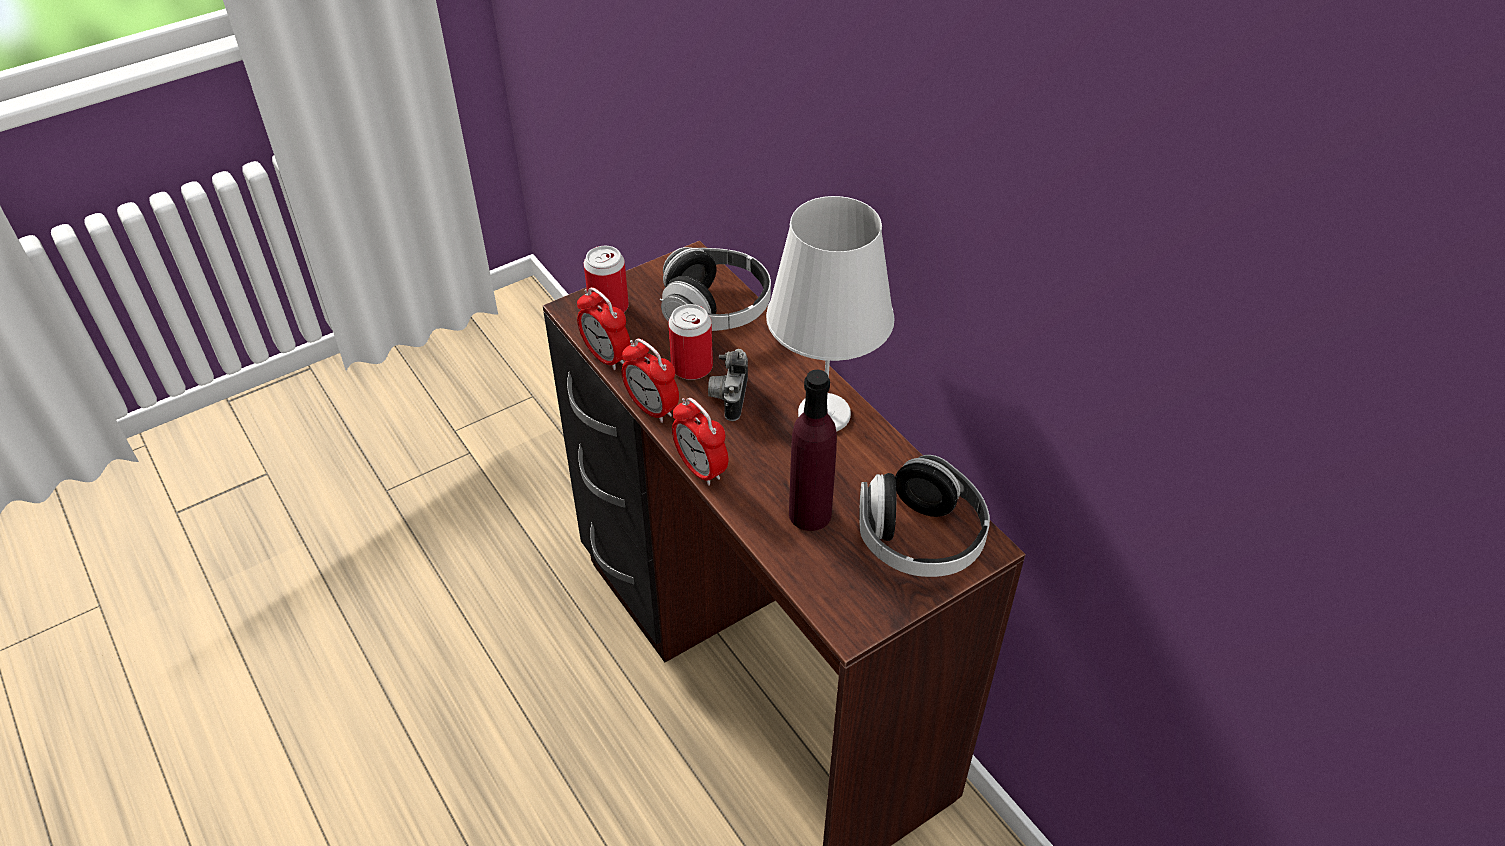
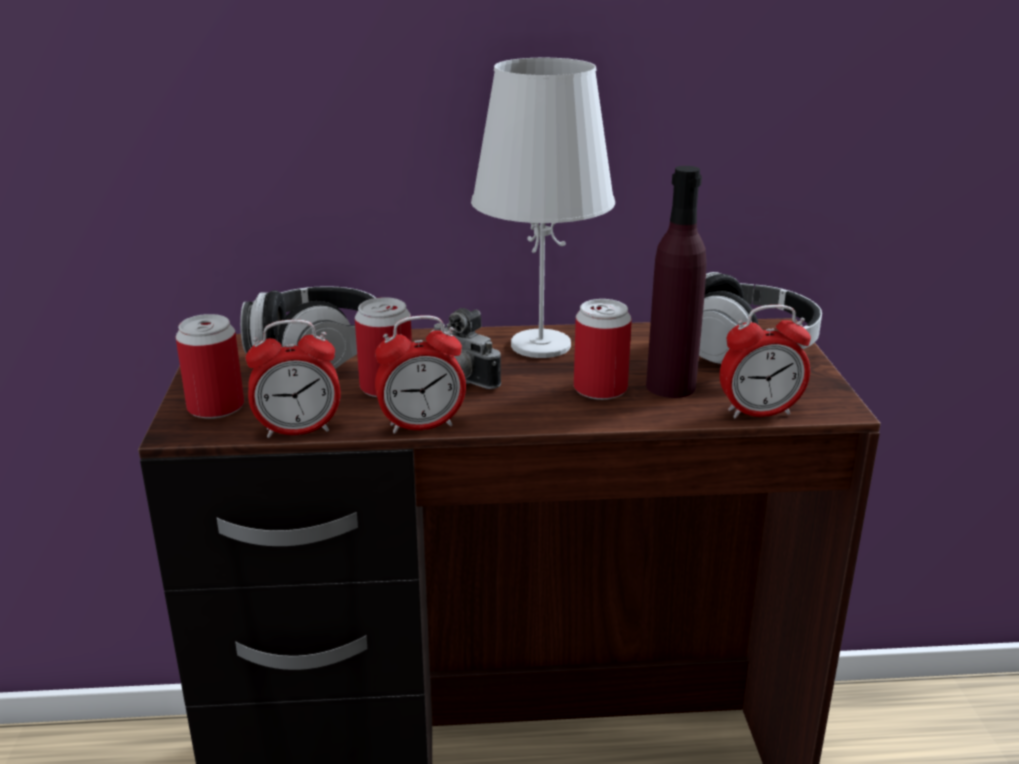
camera: 60 degrees left, 20 degrees down
(701, 469) = (549, 423): alarm clock -> alarm clock (759, 412)
(773, 476) = (600, 389): none -> can

